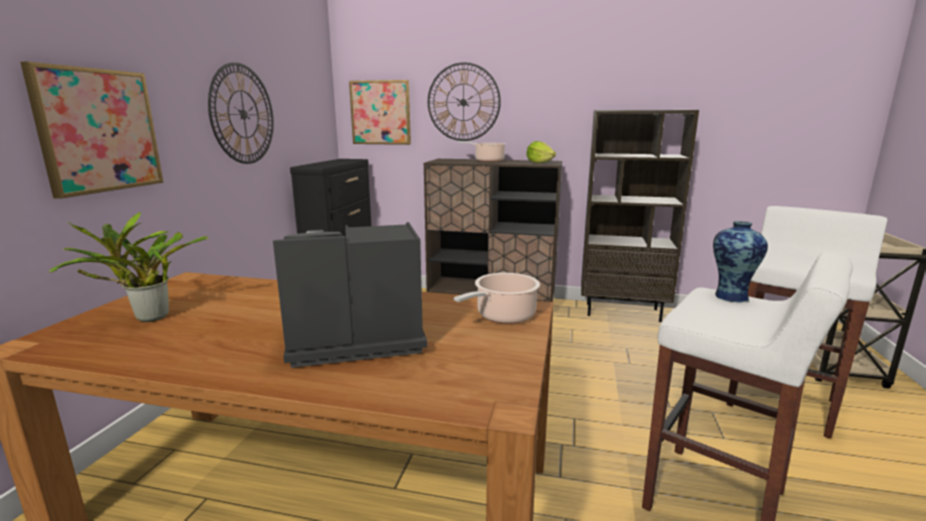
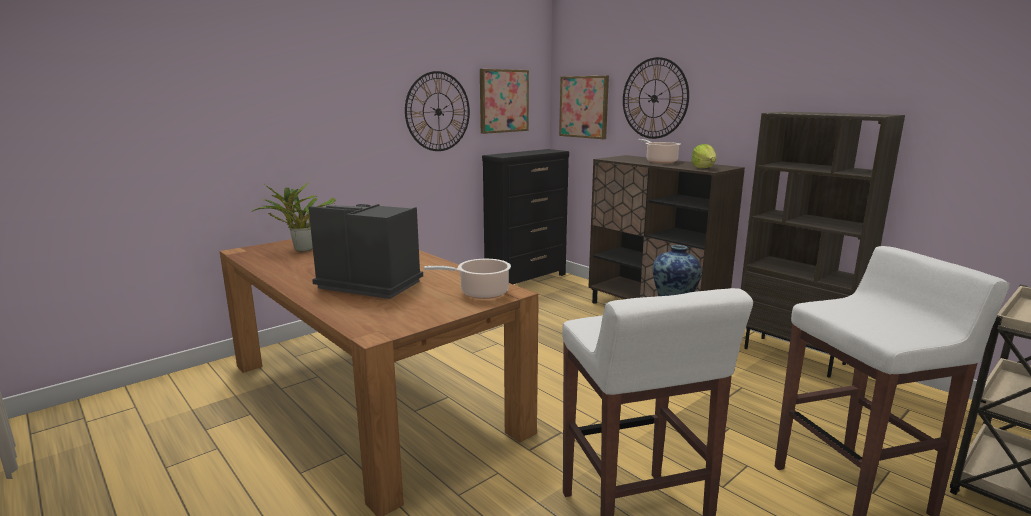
camera: 35 degrees right, 0 degrees up
(98, 130) = (316, 127): picture -> picture (503, 101)

